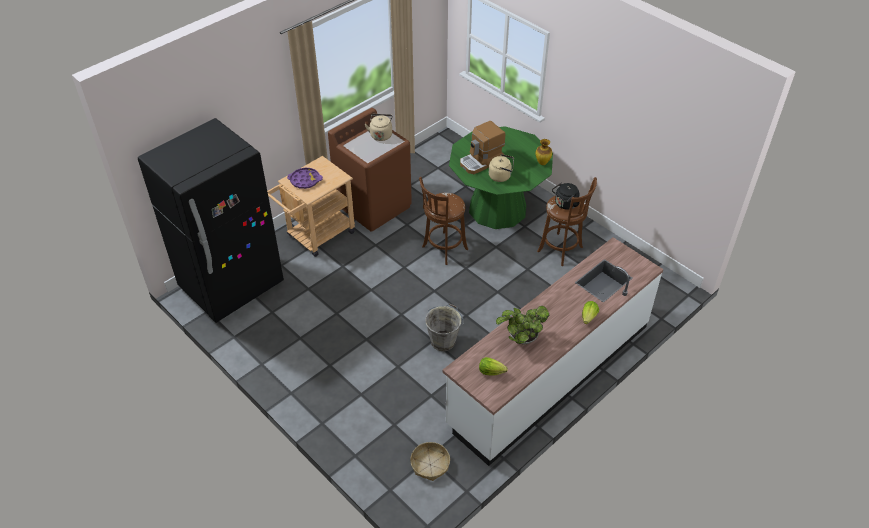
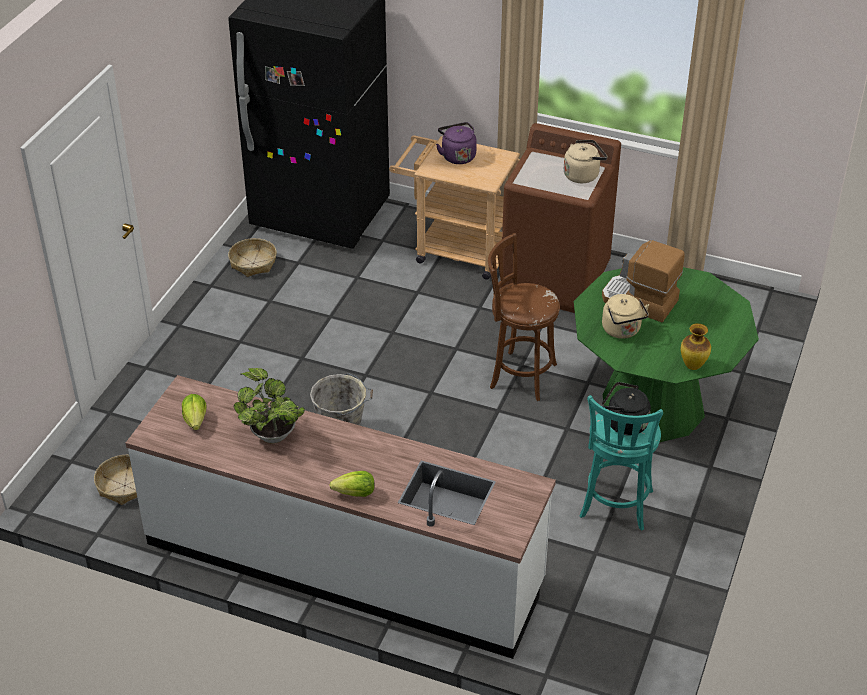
camera: 65 degrees right, 5 degrees down
(255, 335) = (253, 263): none -> basket
(305, 180) = (457, 156): purple tray -> purple kettle
(562, 250) = (615, 507): brown stool -> turquoise stool

